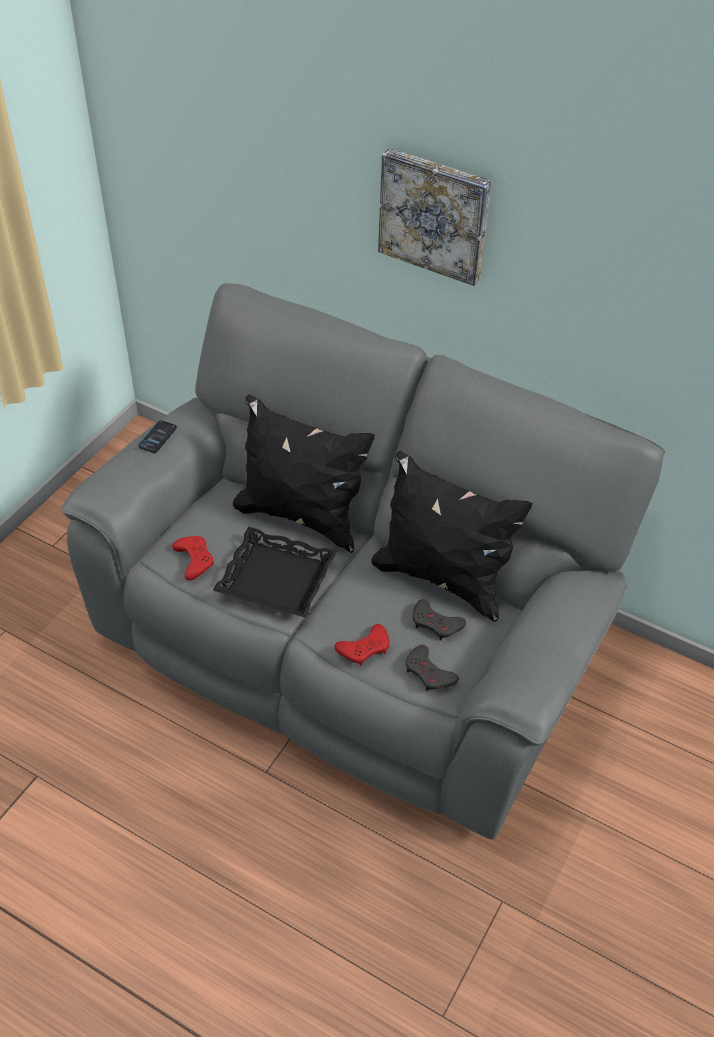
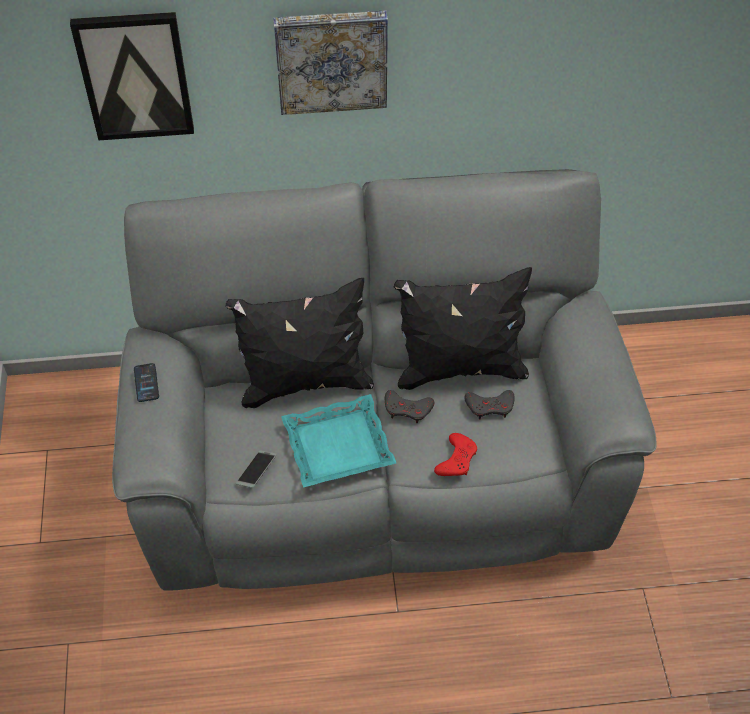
camera: 35 degrees left, 5 degrees up
(194, 559) = (256, 471): red game controller -> phone
(267, 161) = (135, 76): none -> picture
(275, 579) = (338, 447): black tray -> turquoise tray
(429, 673) = (519, 448): grey game controller -> grey game controller (407, 409)

